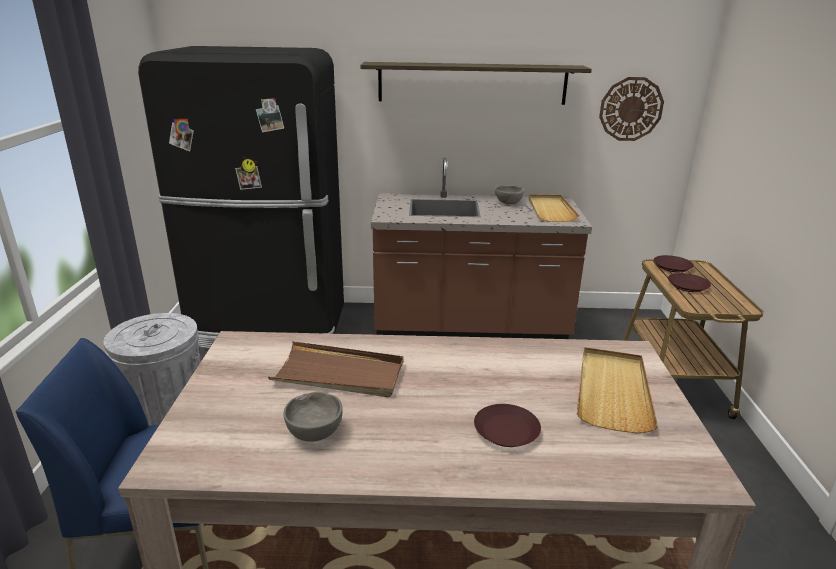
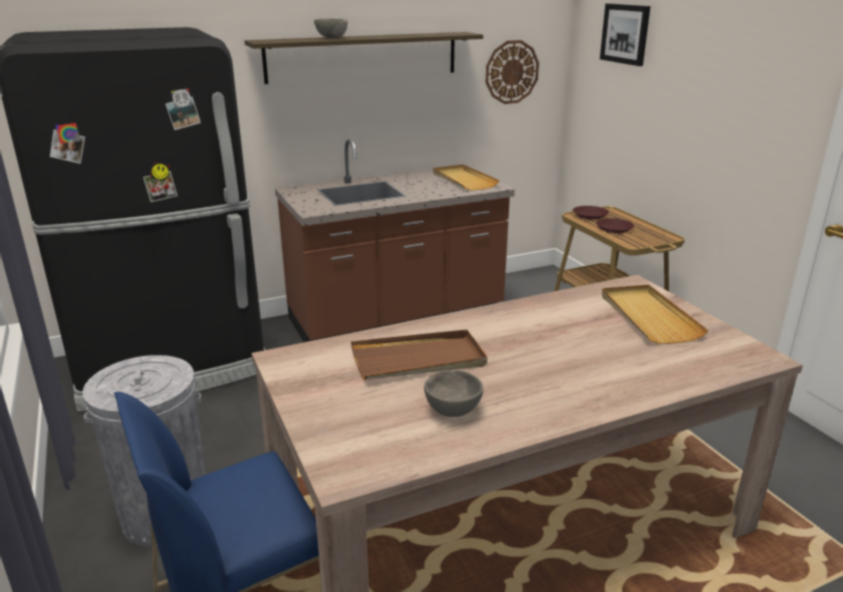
camera: 25 degrees left, 0 degrees up
(505, 431) = (602, 365): brown plate -> none
(508, 203) = (418, 179): grey bowl -> grey bowl (332, 38)
(754, 76) = (625, 34): none -> picture

